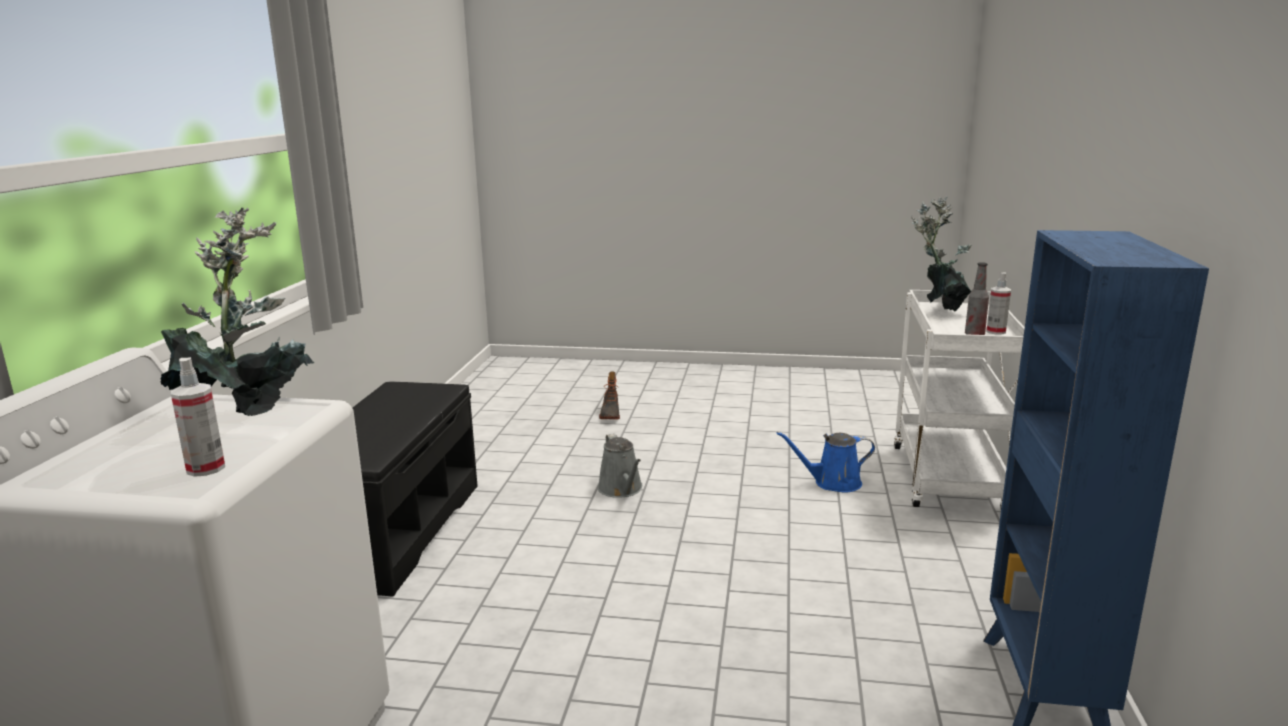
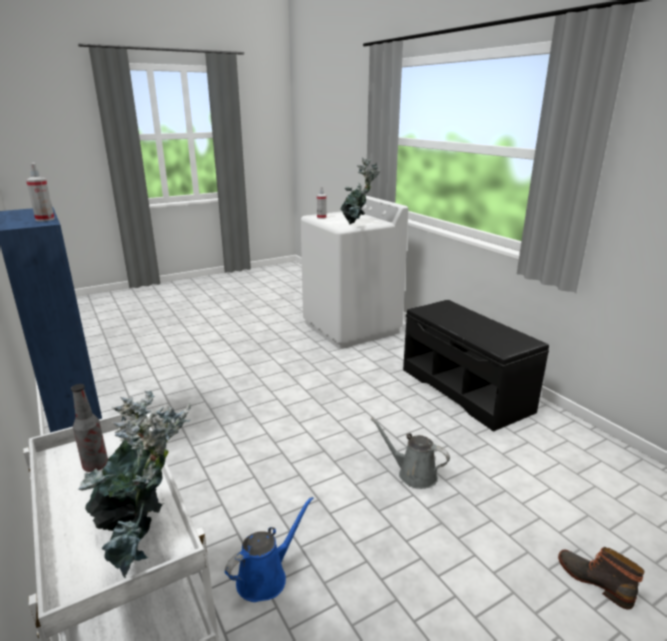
camera: 140 degrees right, 5 degrees up
(996, 331) = (64, 487): spray bottle -> spray bottle (45, 219)

